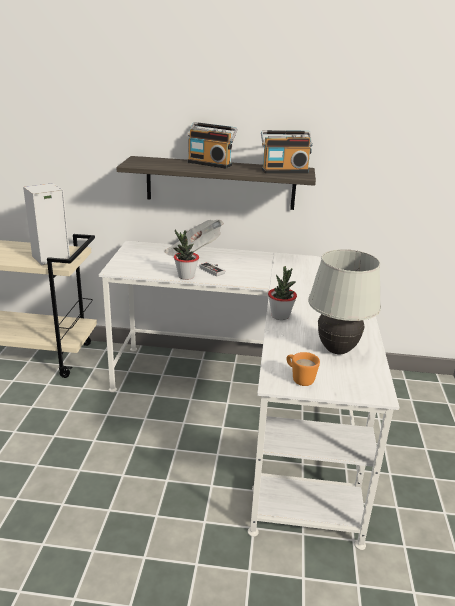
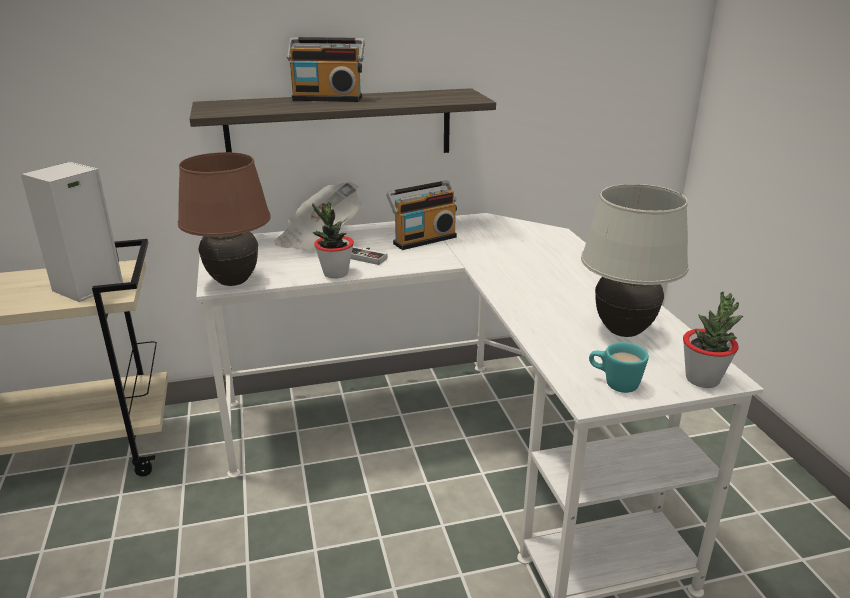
camera: 20 degrees left, 0 degrees up
(124, 270) = (234, 282): none -> brown table lamp
(280, 316) = (512, 301): potted plant -> potted plant (702, 379)
(284, 171) = (440, 96): radio -> radio (423, 239)
(299, 379) = (614, 383): orange mug -> turquoise mug

